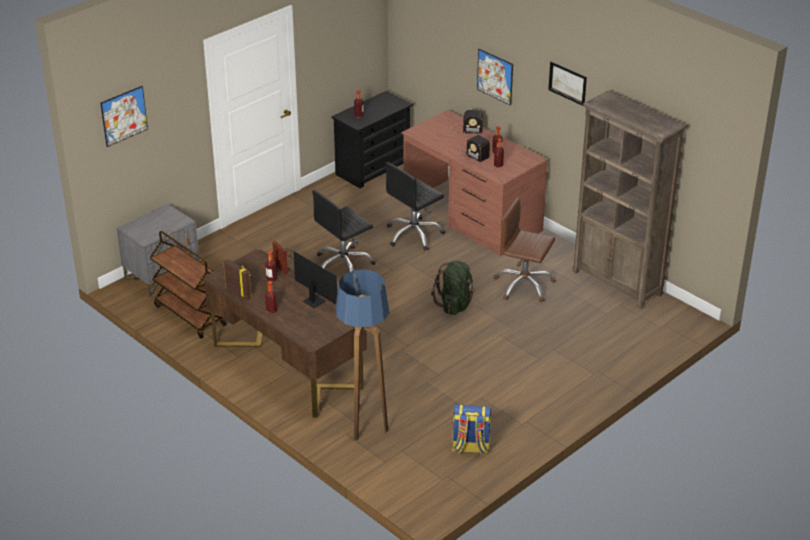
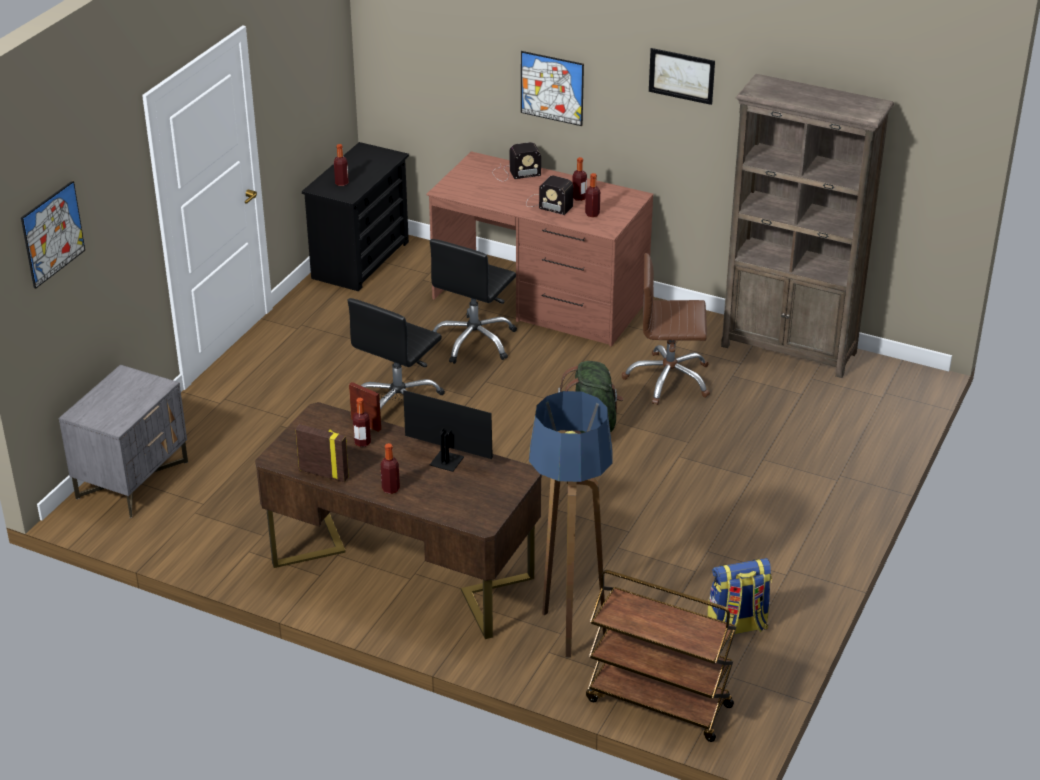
camera: 20 degrees left, 0 degrees up
(189, 315) = (208, 530): brown cart -> brown cart (657, 703)

